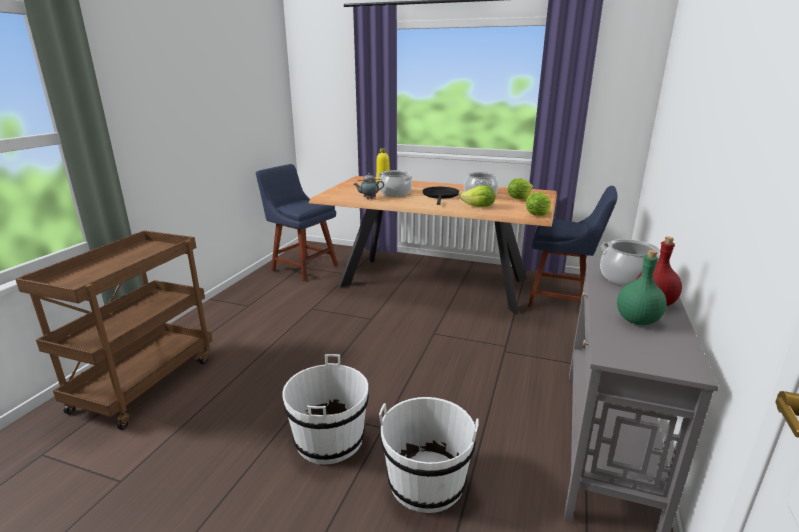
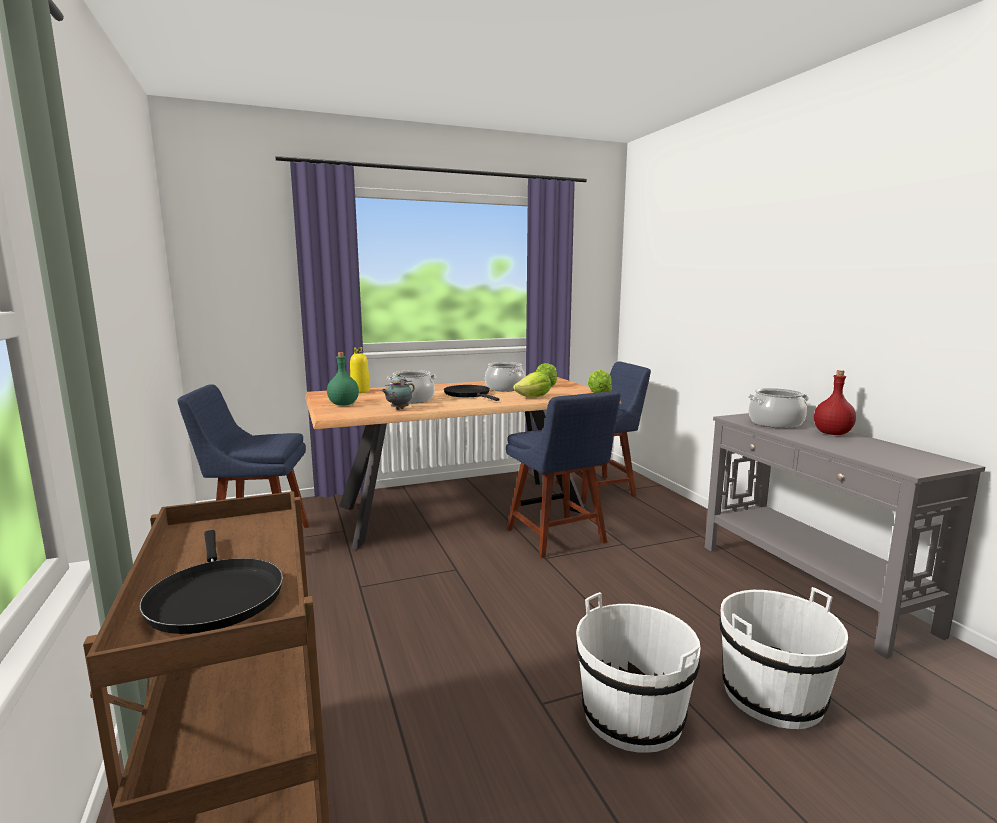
camera: 40 degrees left, 10 degrees down
(94, 274) = (215, 597): none -> black frying pan
(465, 324) = (558, 538): none -> blue chair
(637, 321) = (858, 446): green bottle -> green bottle (344, 404)

